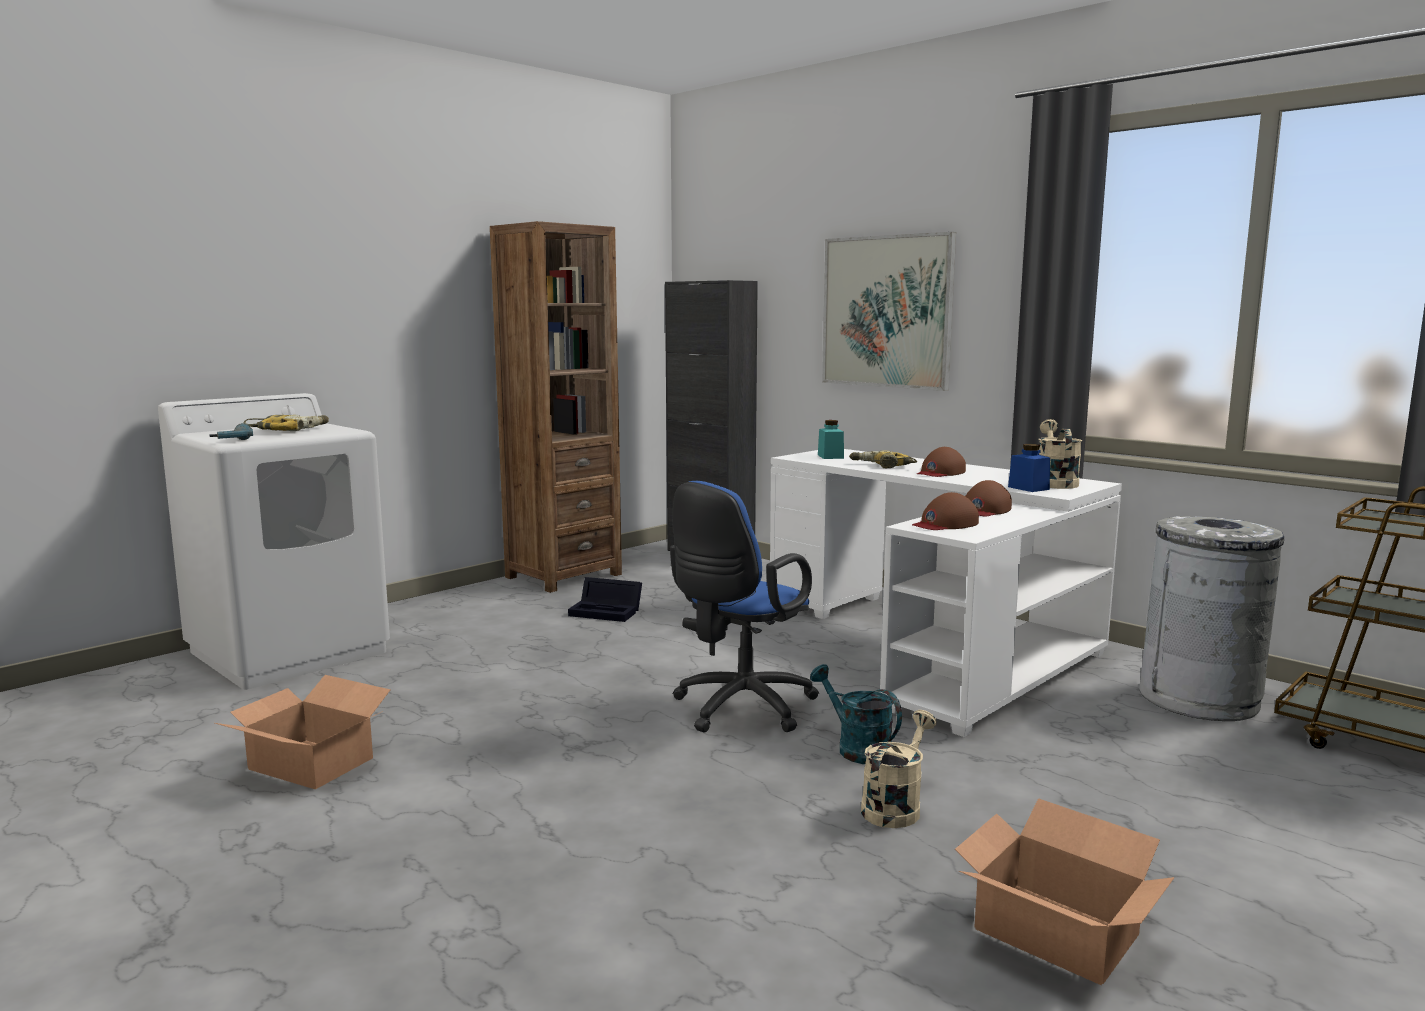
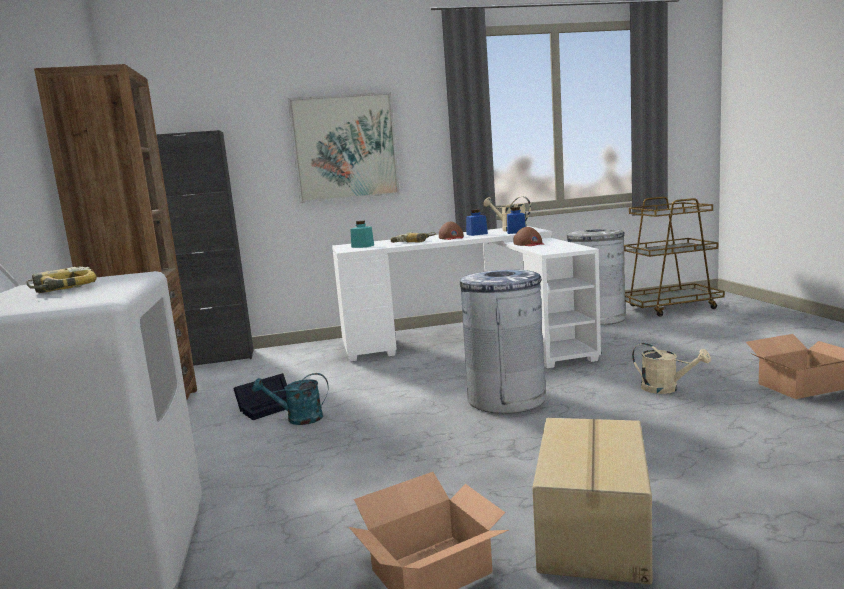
camera: 55 degrees left, 0 degrees up
(232, 439) = (75, 300): power drill -> none
(414, 824) = (595, 529): none -> cardboard box
(739, 709) = (506, 398): blue office chair -> grey trash can
(856, 748) = (590, 383): turquoise watering can -> turquoise watering can (298, 419)
(895, 806) = (666, 389): beige watering can -> beige watering can turned 150 degrees clockwise
(945, 524) = (551, 249): brown cap -> none
(988, 476) = (477, 234): none -> blue jar

